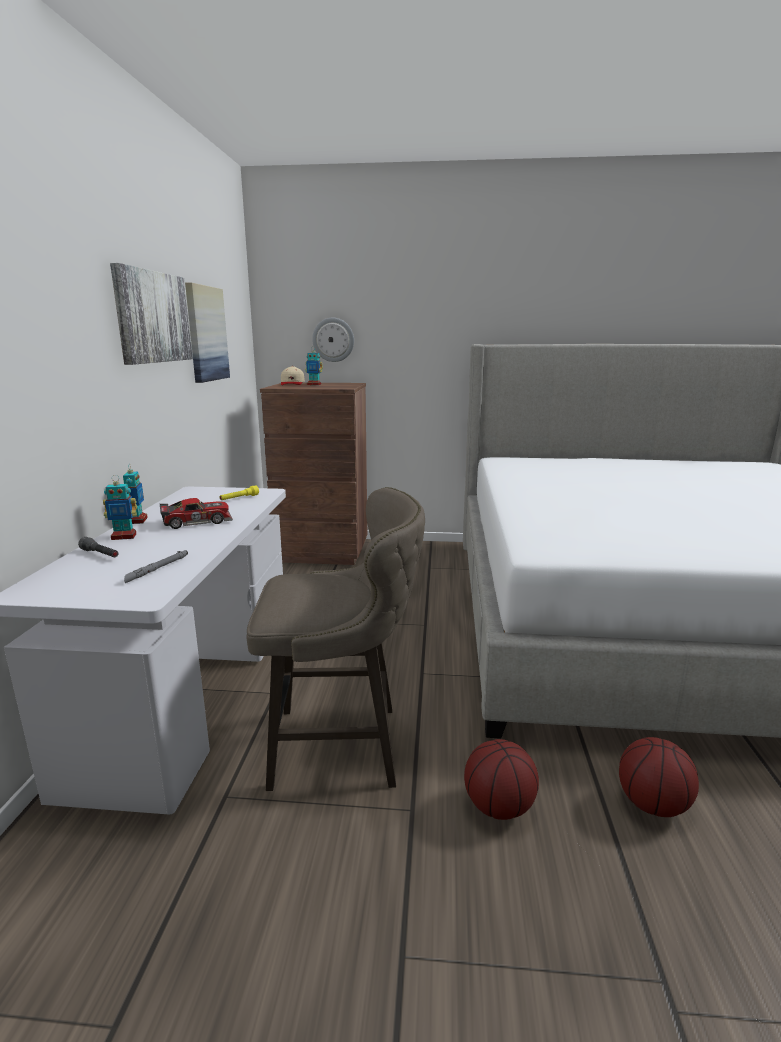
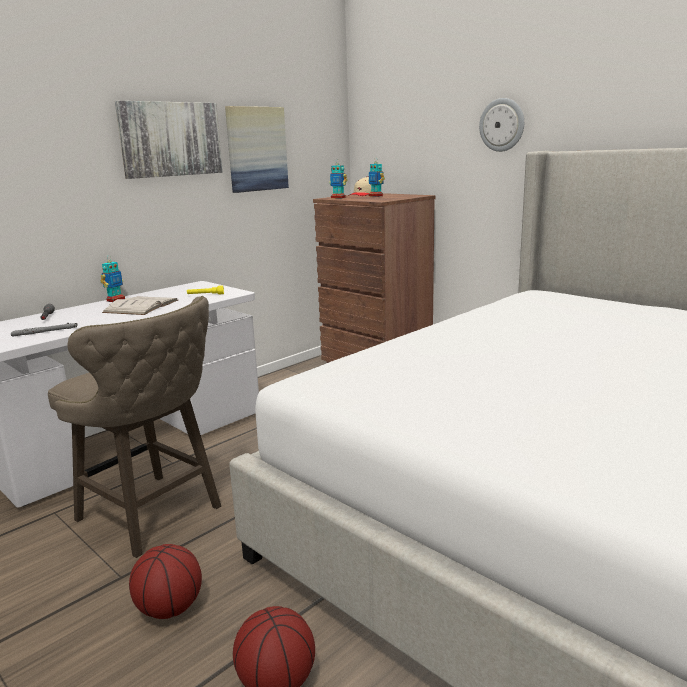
camera: 40 degrees right, 0 degrees up
(124, 536) = (83, 309): toy robot -> toy robot (338, 198)
(197, 521) = (141, 306): toy car -> white book
(333, 340) = (410, 149): wall clock -> wall clock (502, 125)

